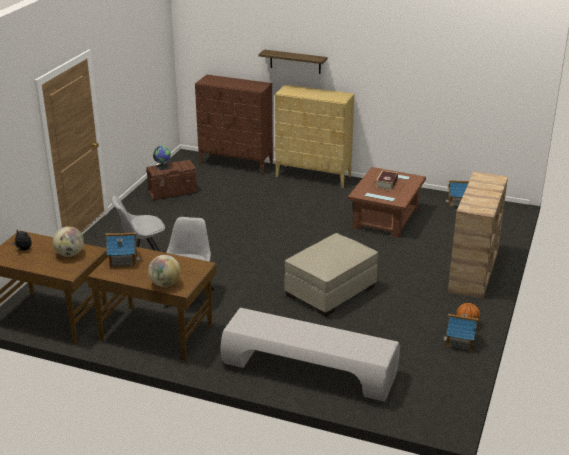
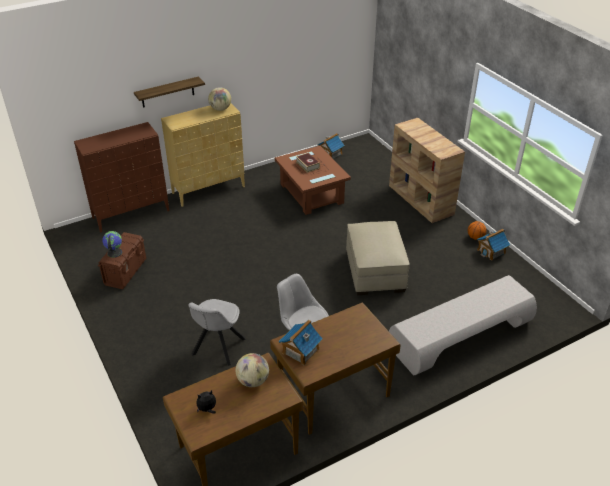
camera: 50 degrees left, 10 degrees up
(165, 284) = (367, 345): globe -> globe (220, 109)

